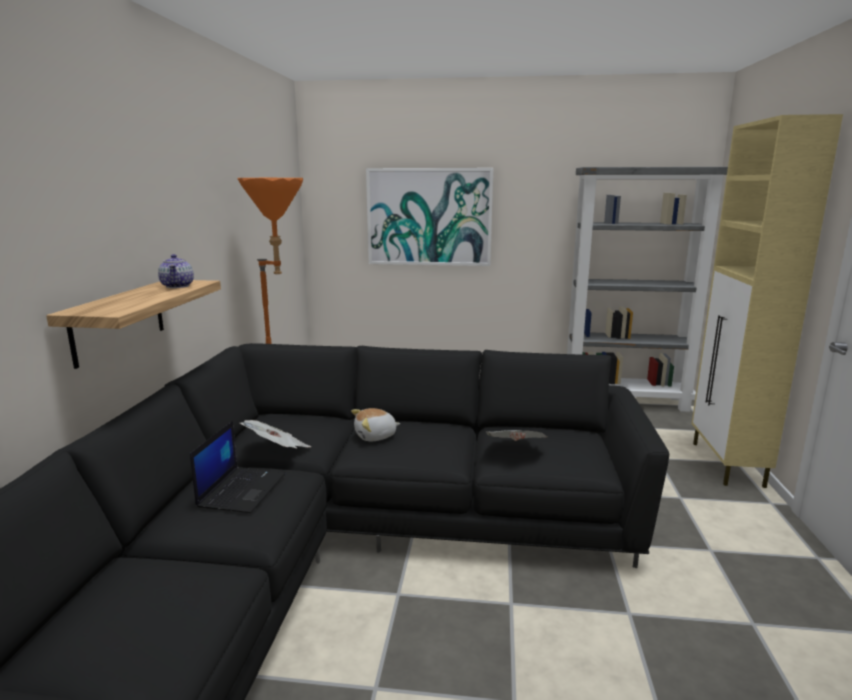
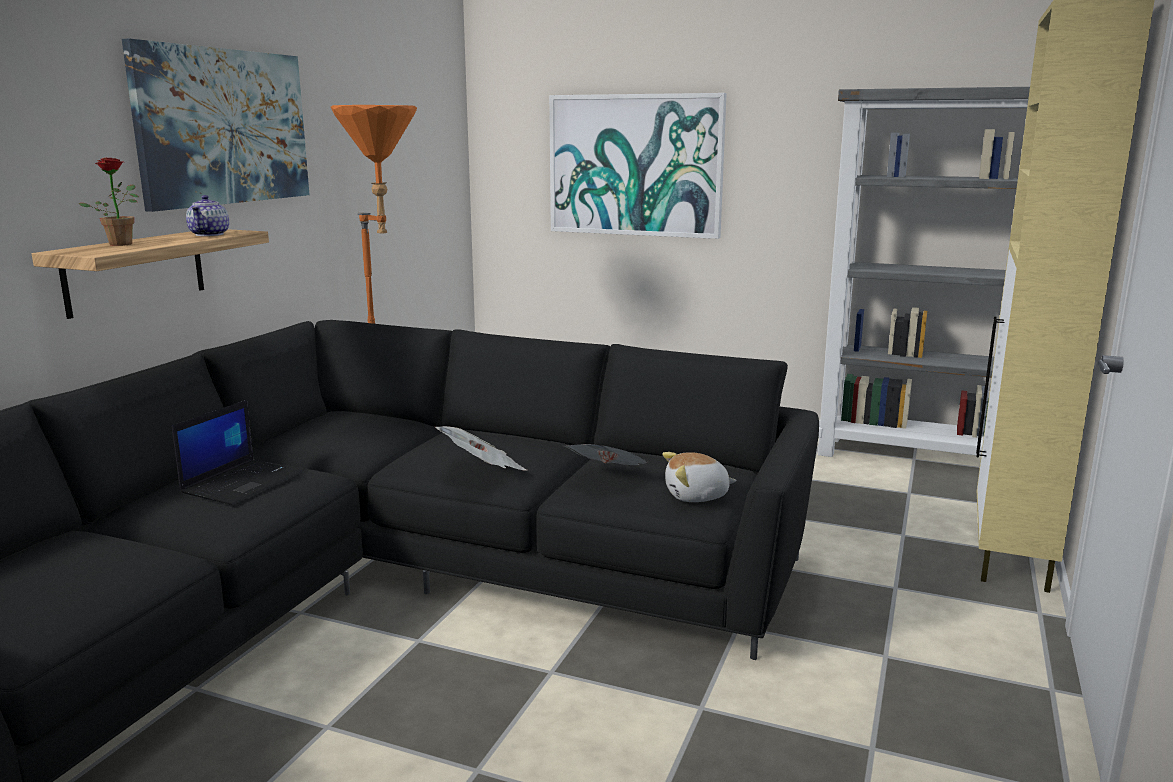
camera: 15 degrees right, 0 degrees up
(117, 300) = (122, 243): none -> potted plant
(170, 196) = (224, 127): none -> picture
(277, 450) = (315, 448): newspaper -> newspaper (483, 470)
(376, 436) = (445, 445): plush toy -> plush toy (697, 496)

